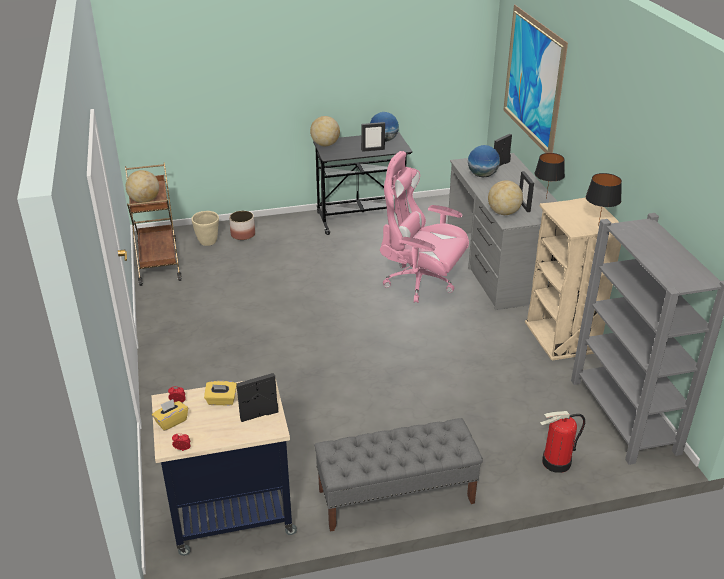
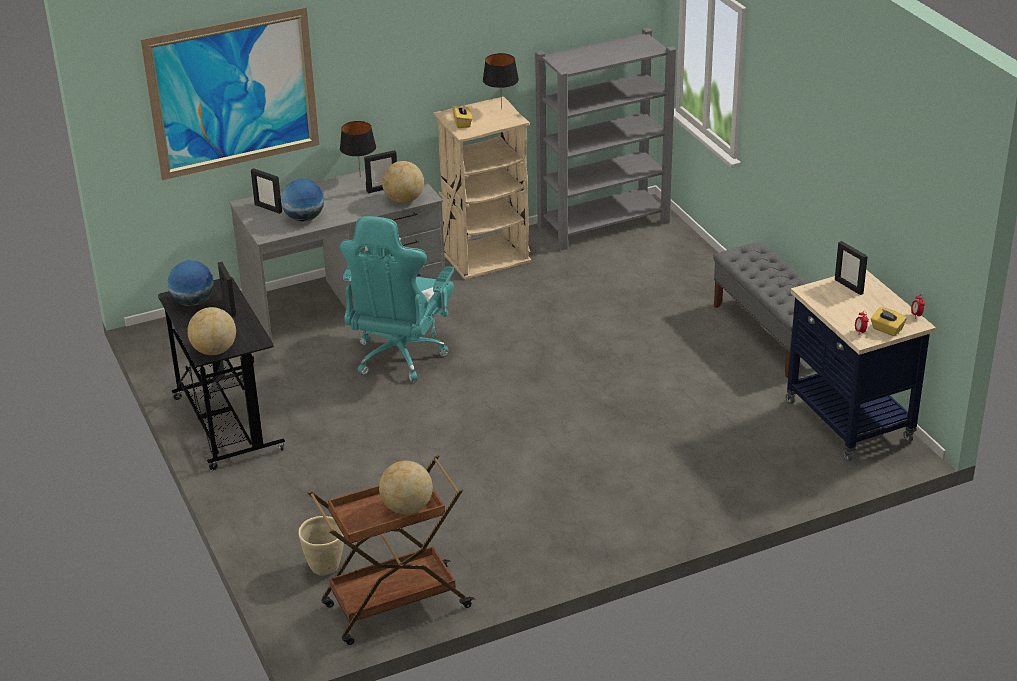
camera: 100 degrees left, 0 degrees up
(221, 401) = (843, 309): yellow tissue box -> yellow tissue box (462, 123)
(243, 235) = (295, 534): planter -> none
(423, 284) = (401, 353): pink office chair -> turquoise office chair
(556, 462) = (684, 256): fire extinguisher -> none

